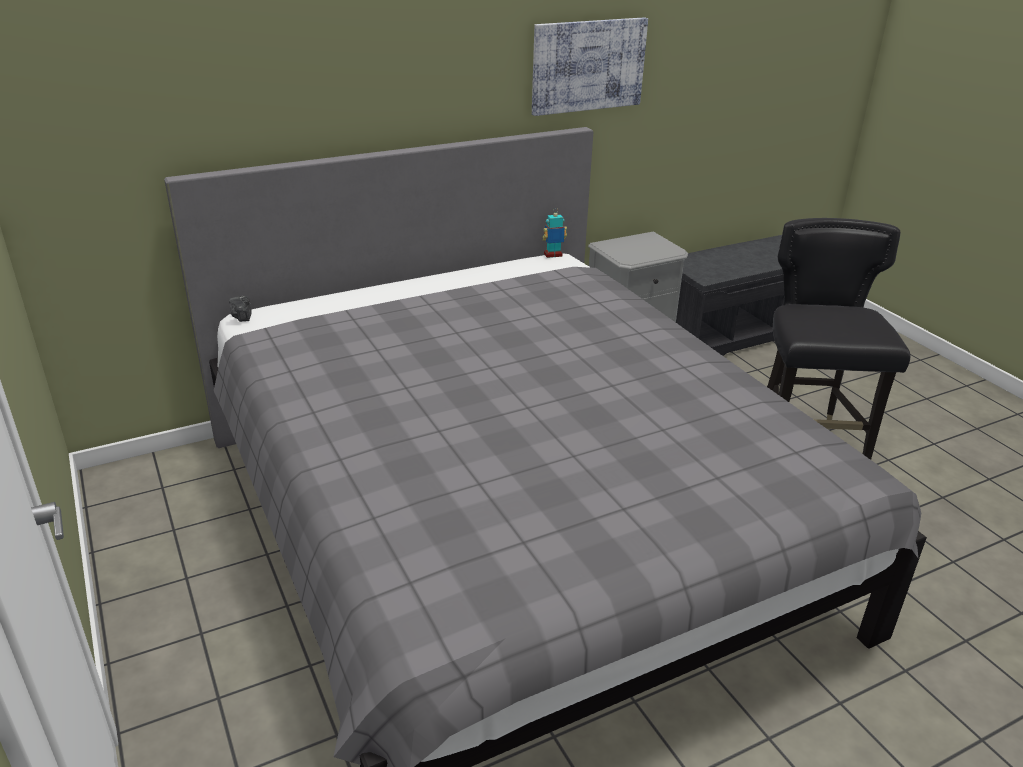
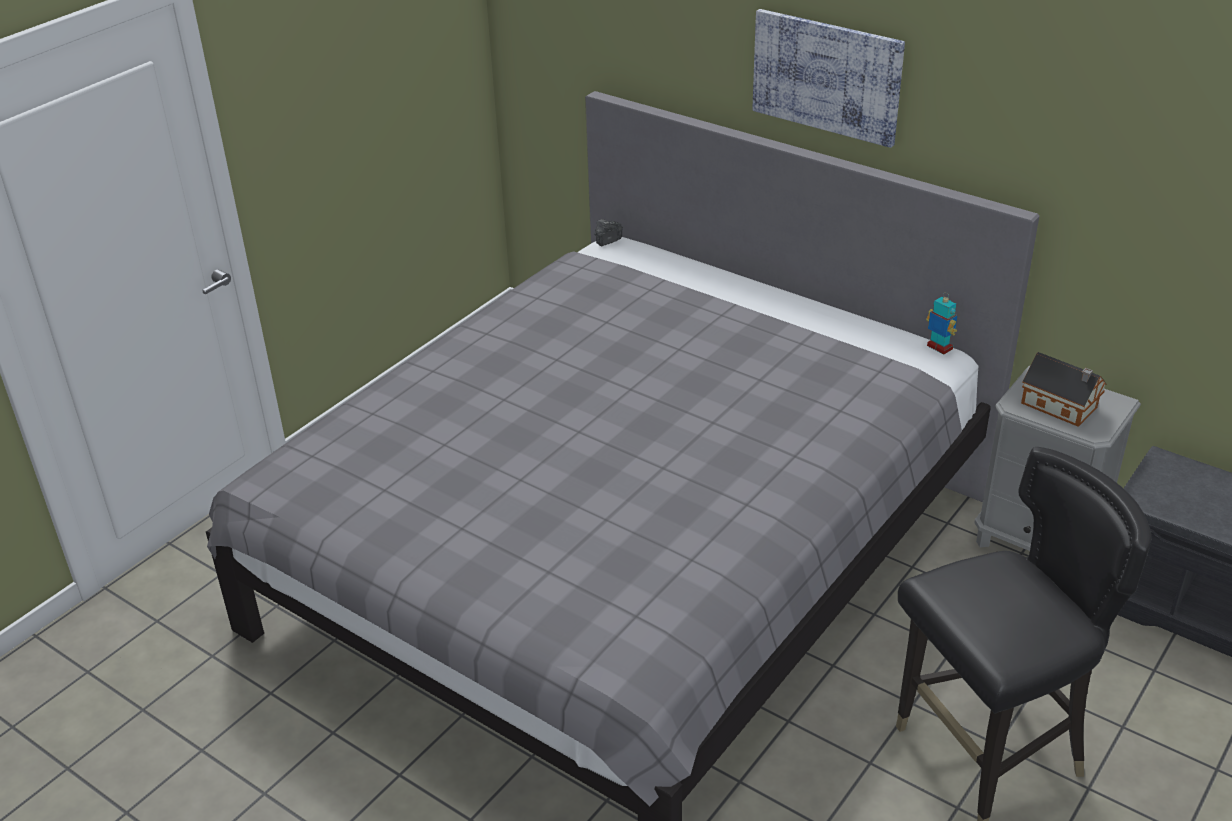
camera: 65 degrees right, 5 degrees up
(588, 65) = (1058, 137): picture -> picture (827, 76)
(642, 250) = (1061, 407): none -> toy house

